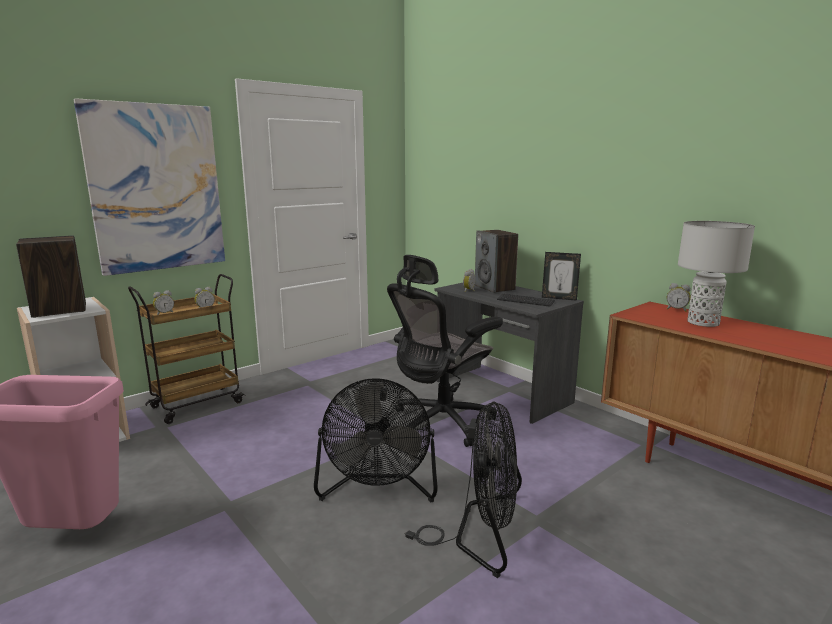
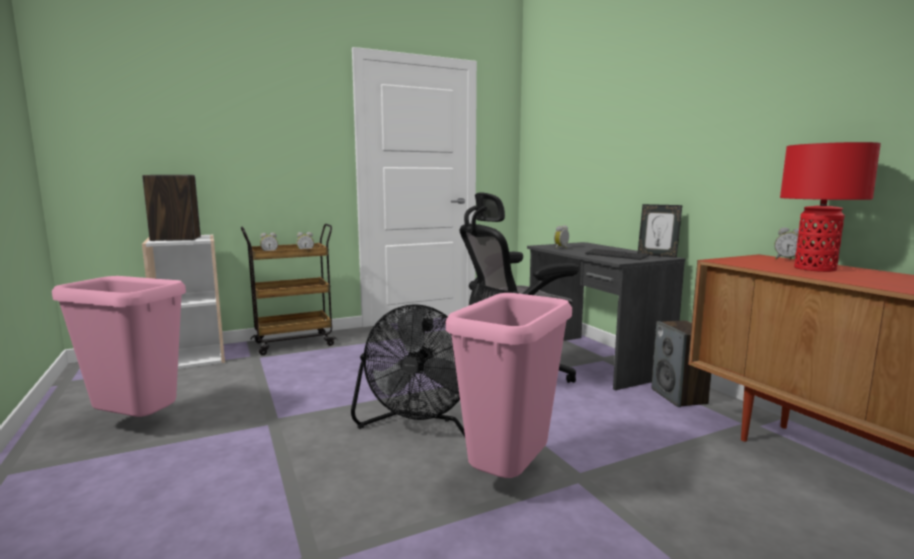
camera: 15 degrees right, 5 degrees down
(156, 188) = (274, 142): picture -> none
(479, 531) = (507, 477): black fan -> pink trash can
(495, 288) = (591, 247): speaker -> speaker (679, 396)
(702, 322) = (814, 268): white table lamp -> red table lamp

